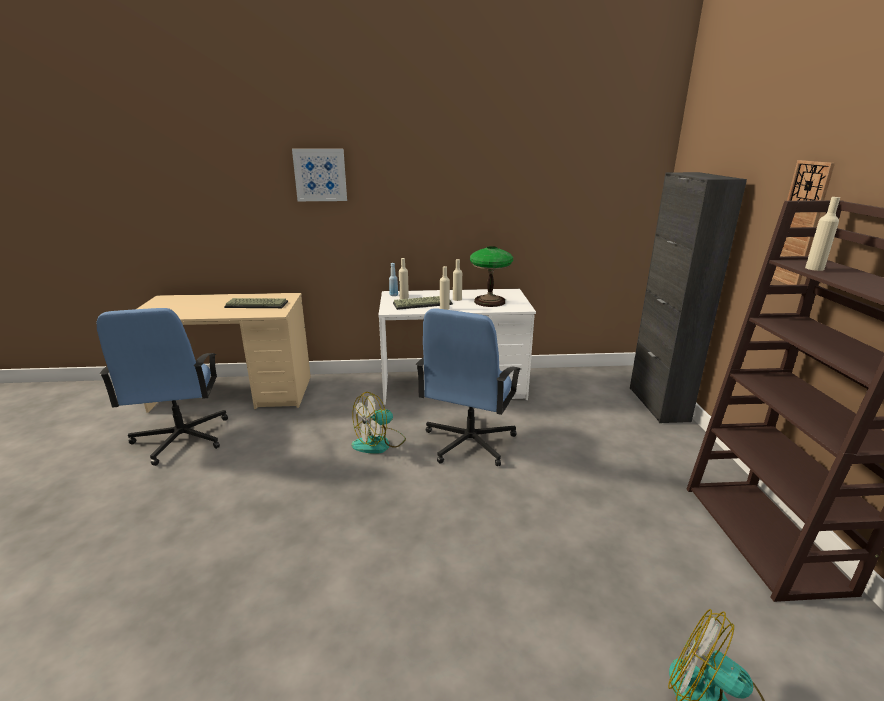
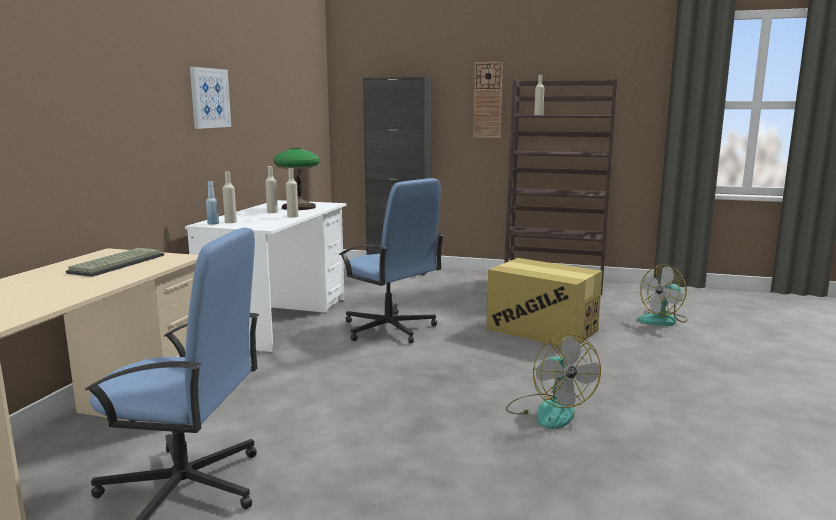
camera: 70 degrees left, 10 degrees down
(320, 175) = (112, 68): picture -> picture (209, 98)
(379, 443) = (350, 362): fan -> fan (549, 410)
(423, 303) = (264, 219): keyboard -> none
(544, 549) = (541, 329): none -> cardboard box

